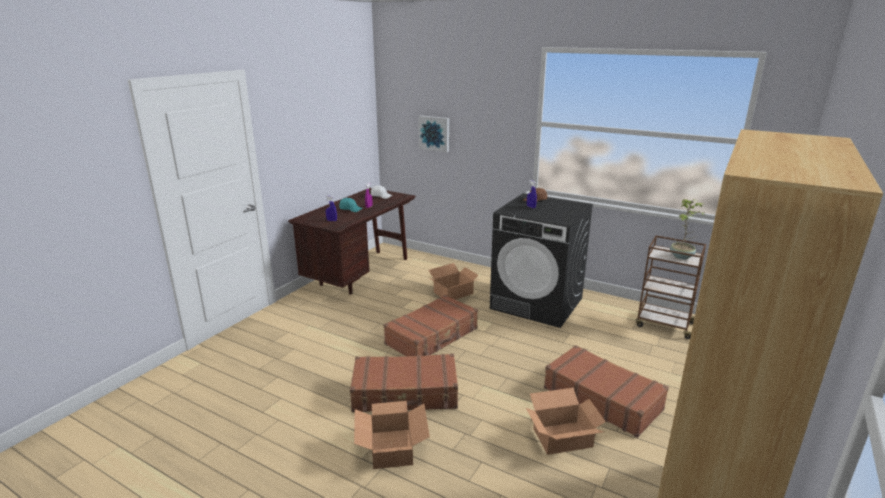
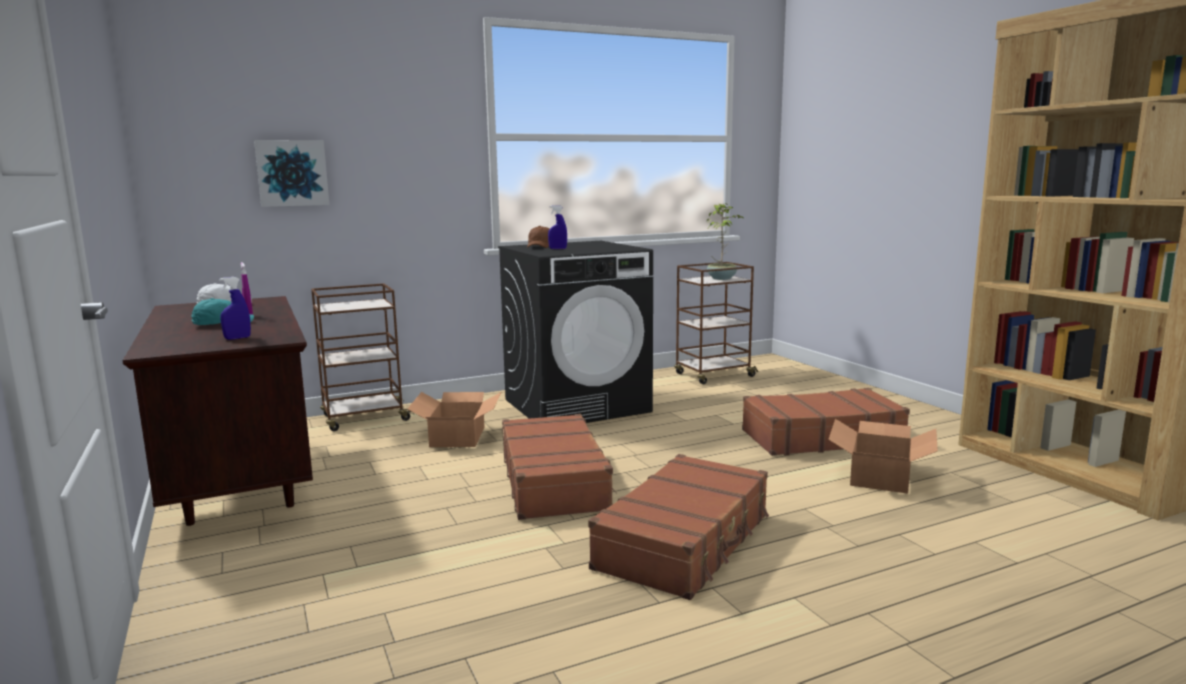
camera: 55 degrees left, 10 degrees down
(391, 449) = (824, 591): cardboard box -> none
(446, 264) = (364, 418): none -> brown cart

